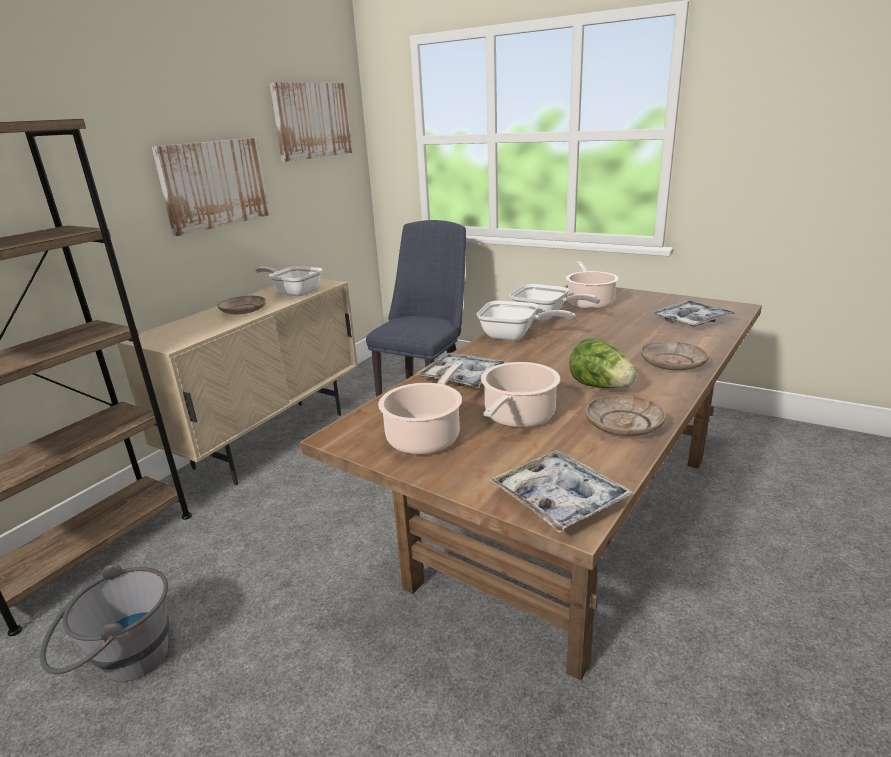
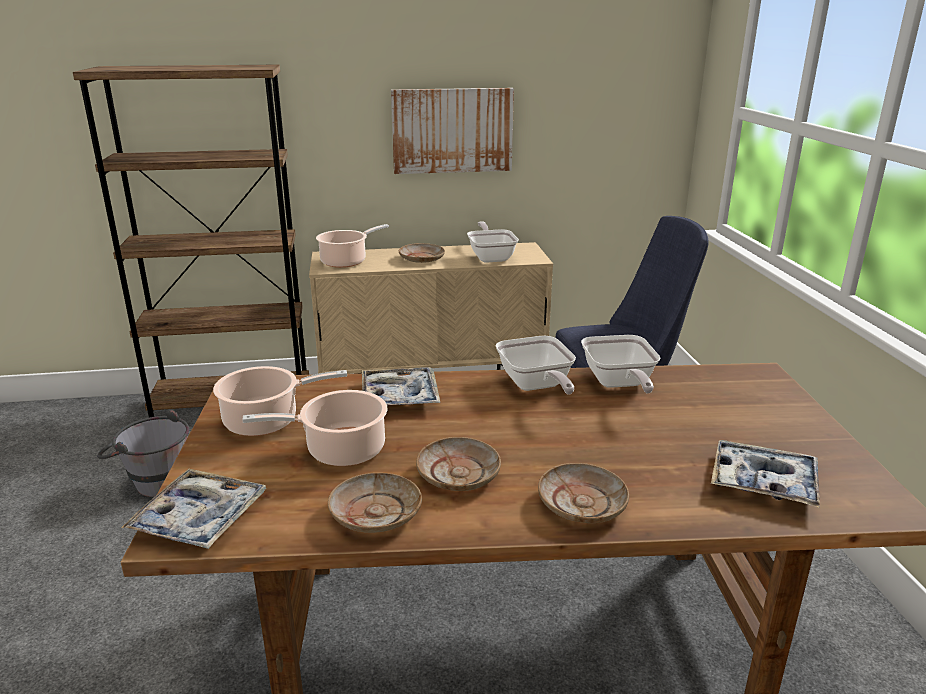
camera: 50 degrees right, 0 degrees up
(312, 120) = (608, 73): picture -> none
(589, 303) = (712, 395): cooking pot -> cooking pot (346, 261)
(600, 386) = (458, 474): lettuce -> beige plate

